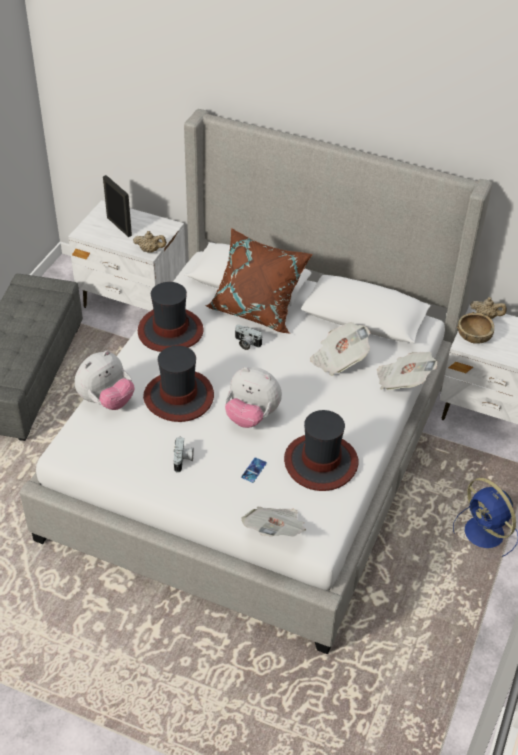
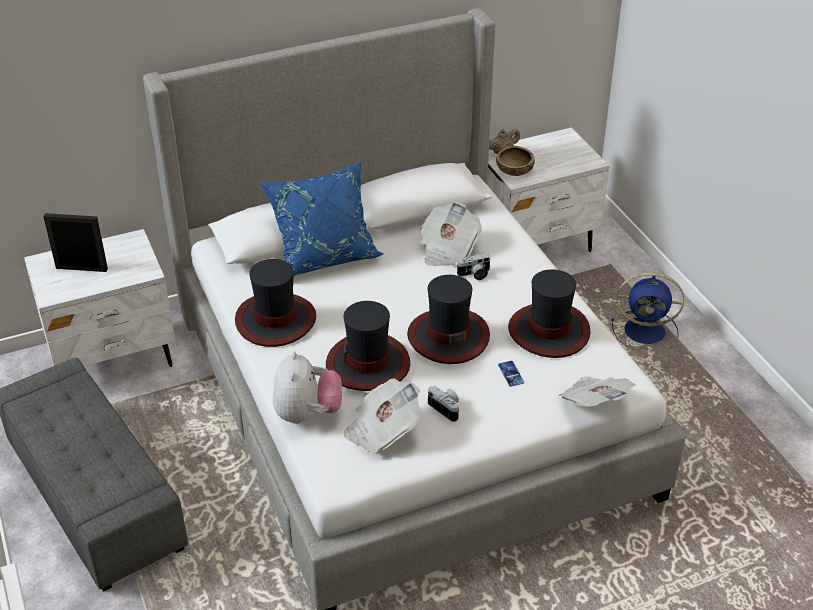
camera: 45 degrees left, 5 degrees down
(150, 250) = (147, 270): beige teapot -> none
(246, 343) = (357, 286): camera -> camera (474, 274)
(251, 416) = (448, 336): plush toy -> hat
(257, 309) = (324, 255): brown pillow -> blue pillow
(402, 381) = (516, 233): newspaper -> newspaper (382, 430)

